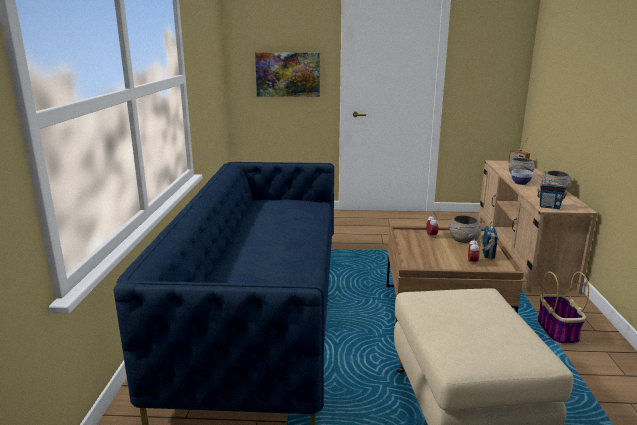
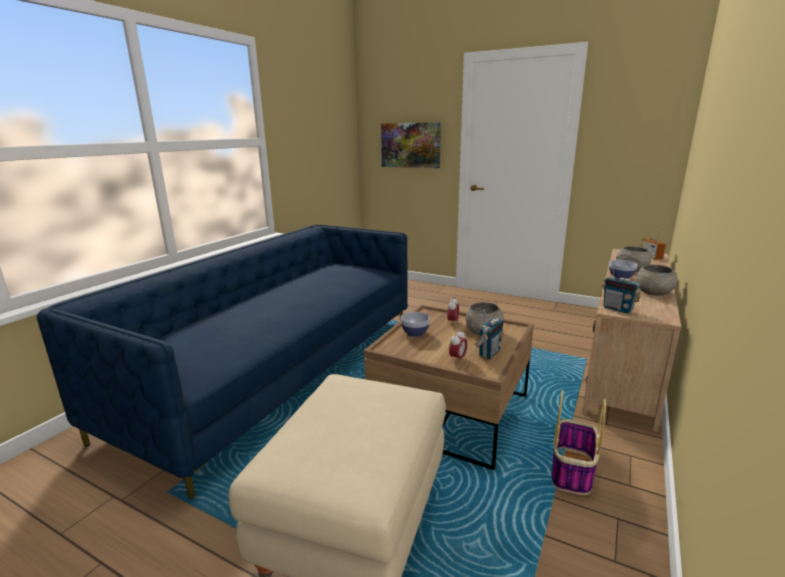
camera: 25 degrees right, 0 degrees up
(416, 250) = (415, 333): none -> bowl

